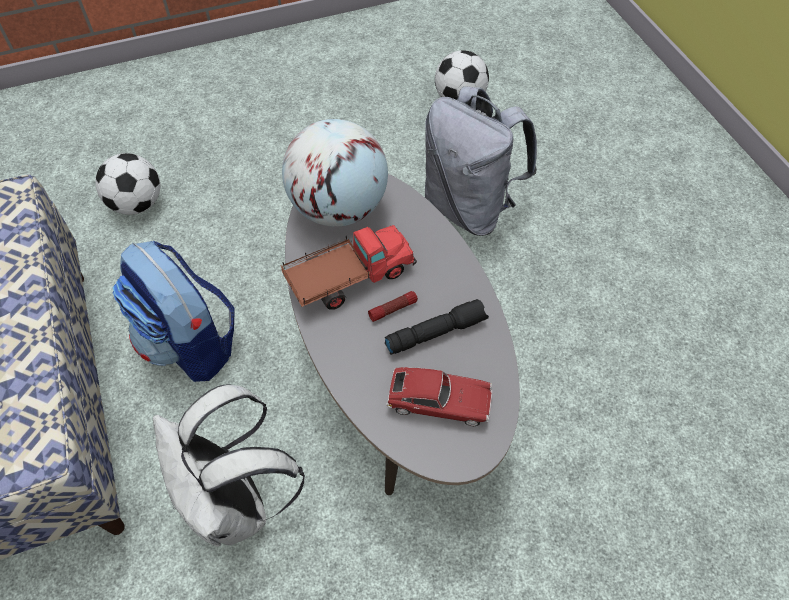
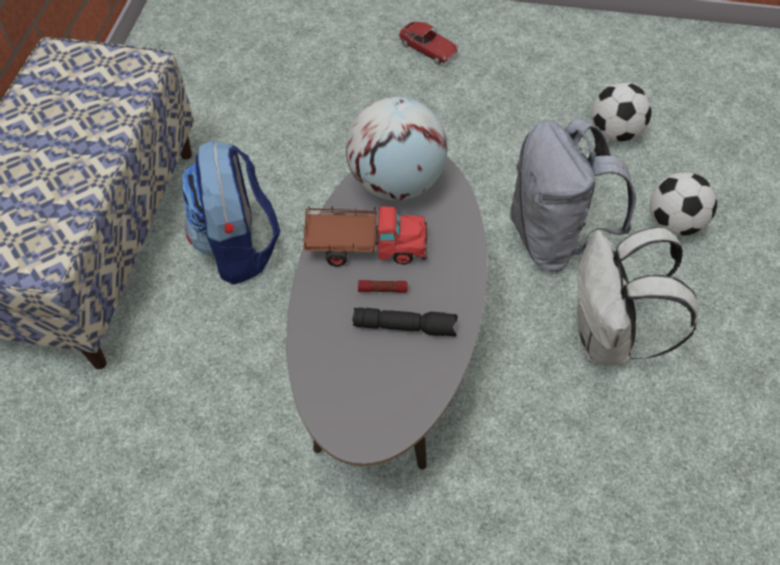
camera: 30 degrees right, 0 degrees up
(137, 204) = (268, 112): football -> football (673, 223)
(237, 503) = (195, 393): white backpack -> white backpack (606, 339)
(439, 401) = (367, 384): toy car -> toy car (428, 49)

